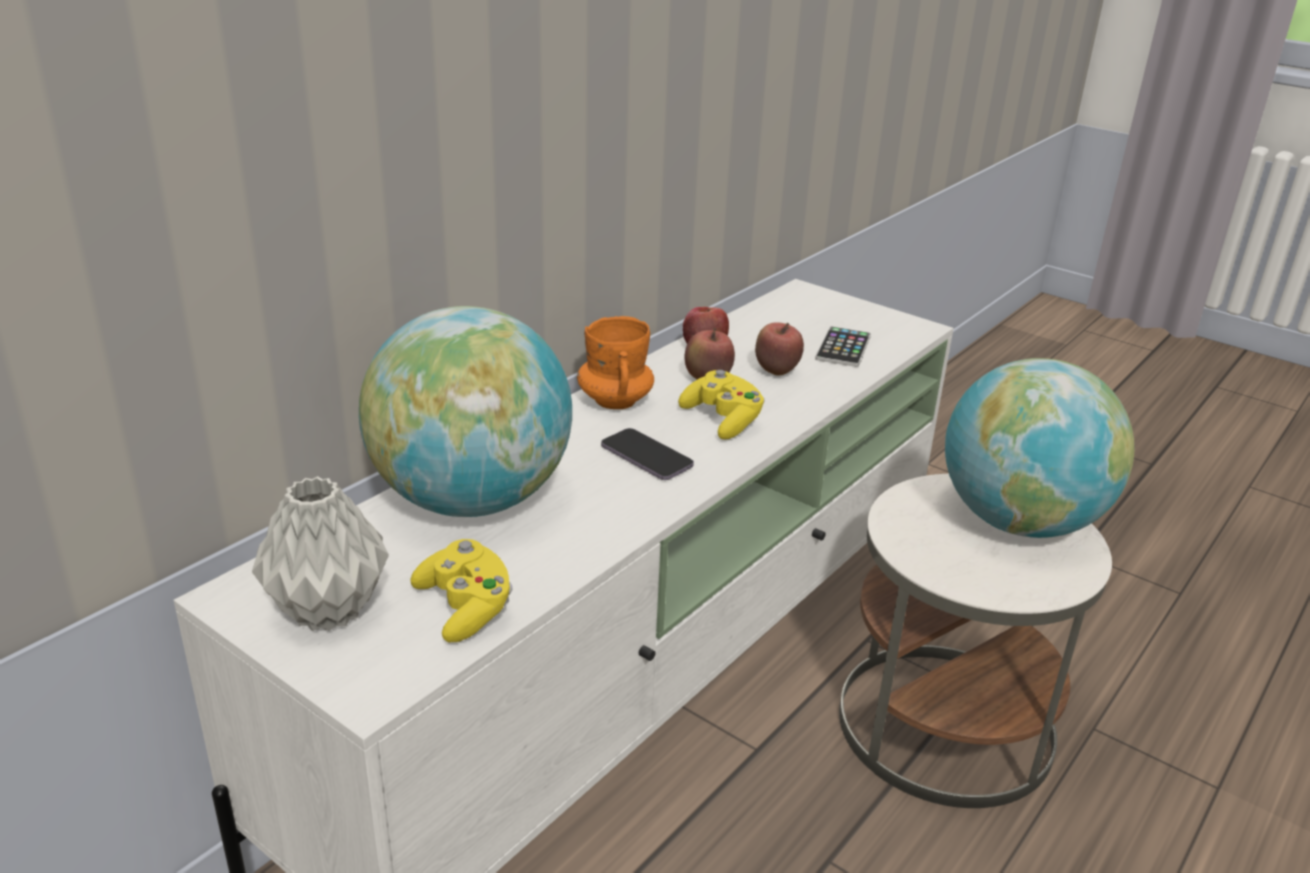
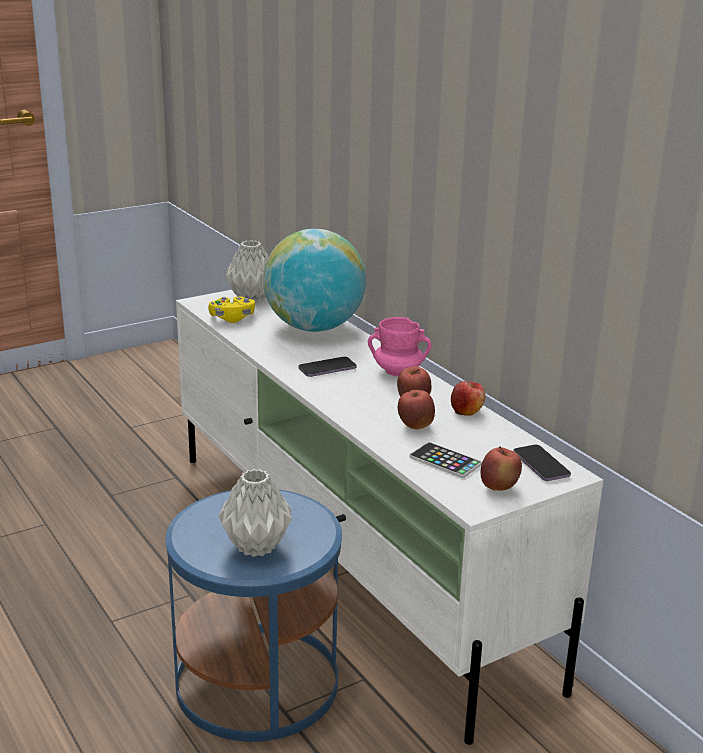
camera: 110 degrees right, 5 degrees down
(615, 401) = (398, 371): orange mug -> pink mug
(723, 420) = (356, 396): yellow game controller -> none
(798, 303) = (541, 465): none -> phone
(868, 319) = (499, 488): none -> apple
(943, 725) = (258, 682): white side table -> blue side table
(1019, 522) = (256, 547): globe -> grey vase

